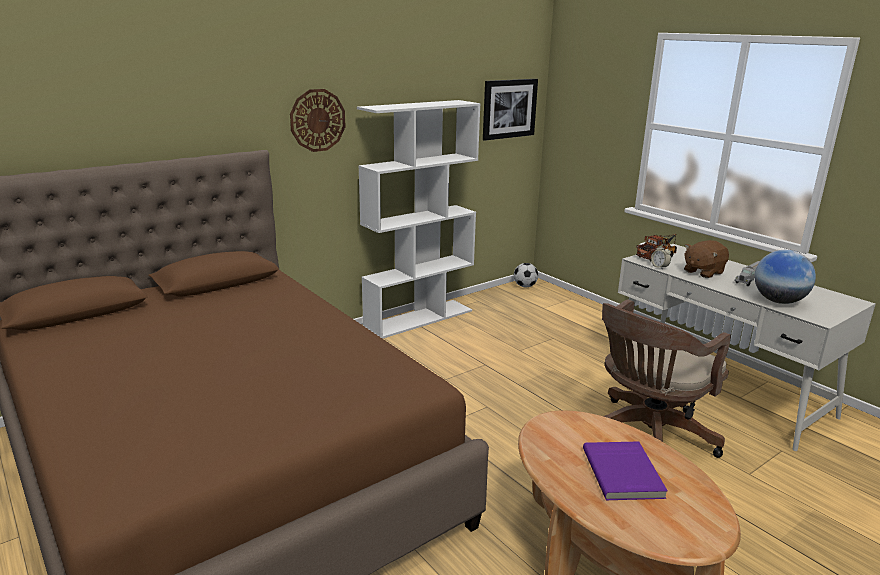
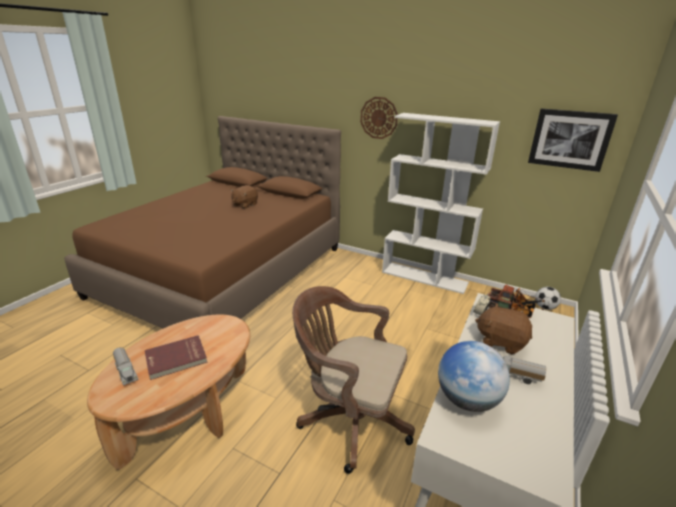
camera: 65 degrees right, 5 degrees up
(222, 323) = (245, 205): none -> brown plush toy
(624, 473) = (176, 359): purple book -> red book
(644, 520) = (127, 372): none -> toy truck

